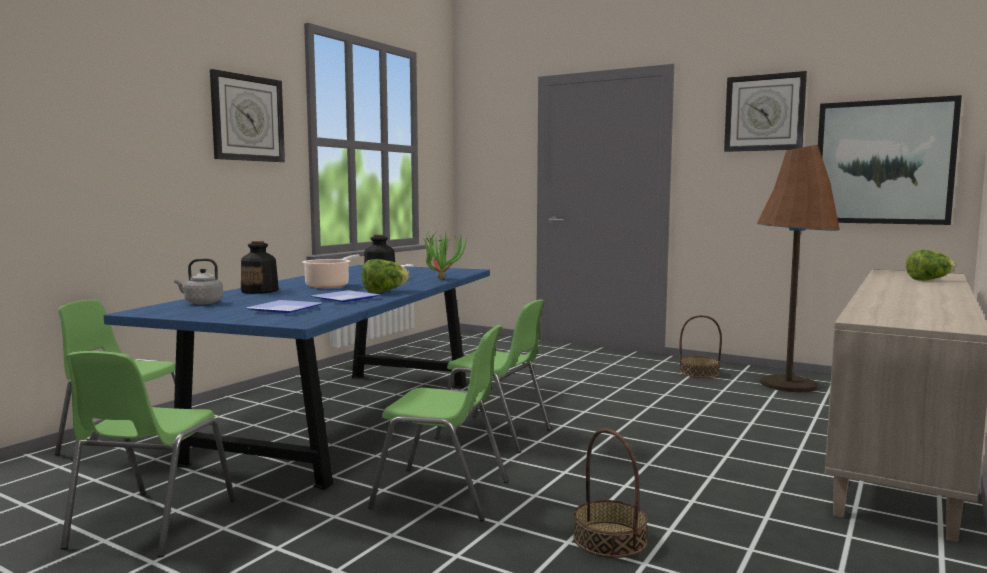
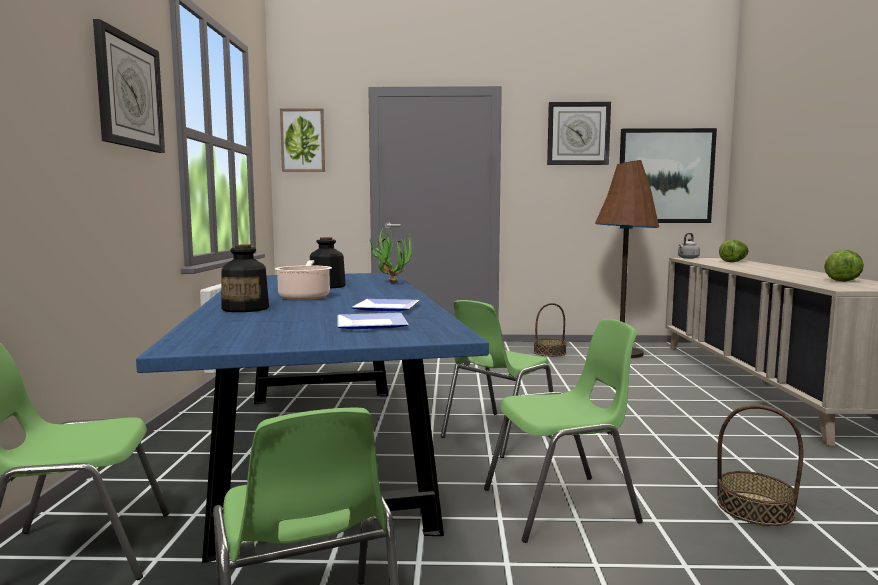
camera: 30 degrees left, 0 degrees up
(202, 303) = (229, 328): grey kettle -> grey kettle (687, 258)
(384, 291) = (391, 298): lettuce -> lettuce (841, 280)
(479, 134) = (303, 140): none -> picture
(495, 434) = (497, 434): green chair -> green chair turned 135 degrees clockwise

